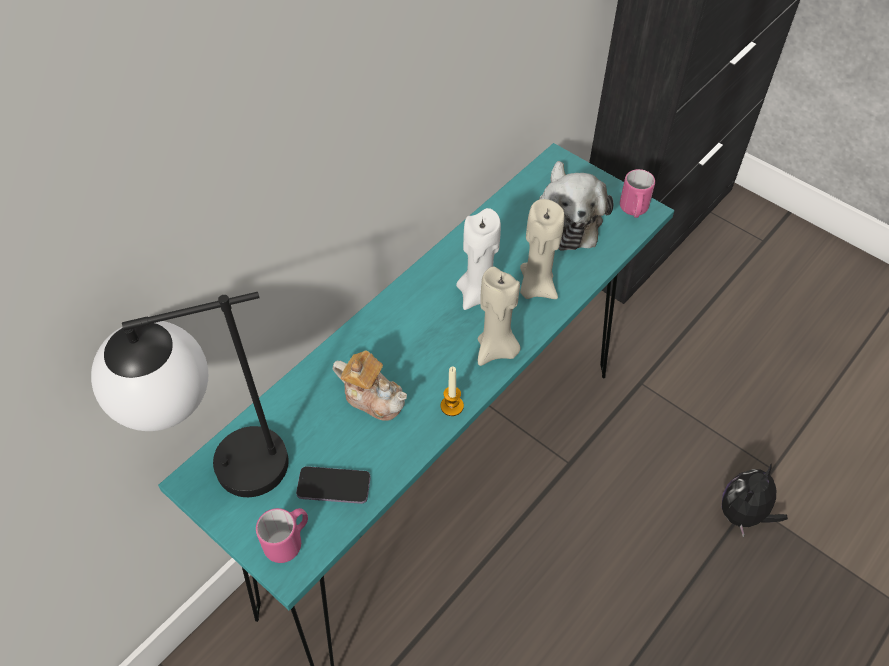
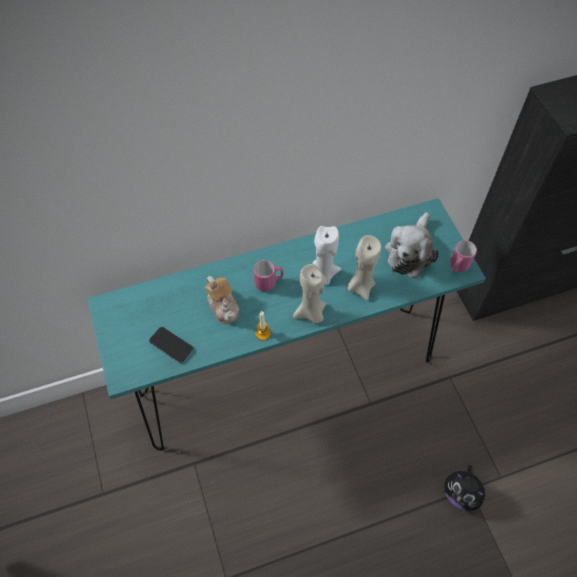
camera: 30 degrees right, 5 degrees up
(221, 473) = (121, 308): table lamp -> none
(288, 541) = (130, 362): pink mug -> pink mug (269, 282)
(743, 514) = (461, 494): plush toy -> plush toy turned 120 degrees counterclockwise

